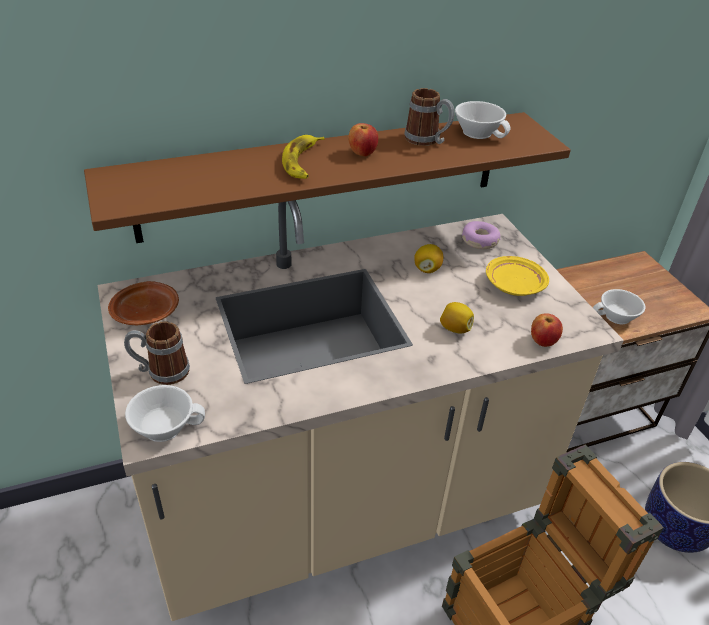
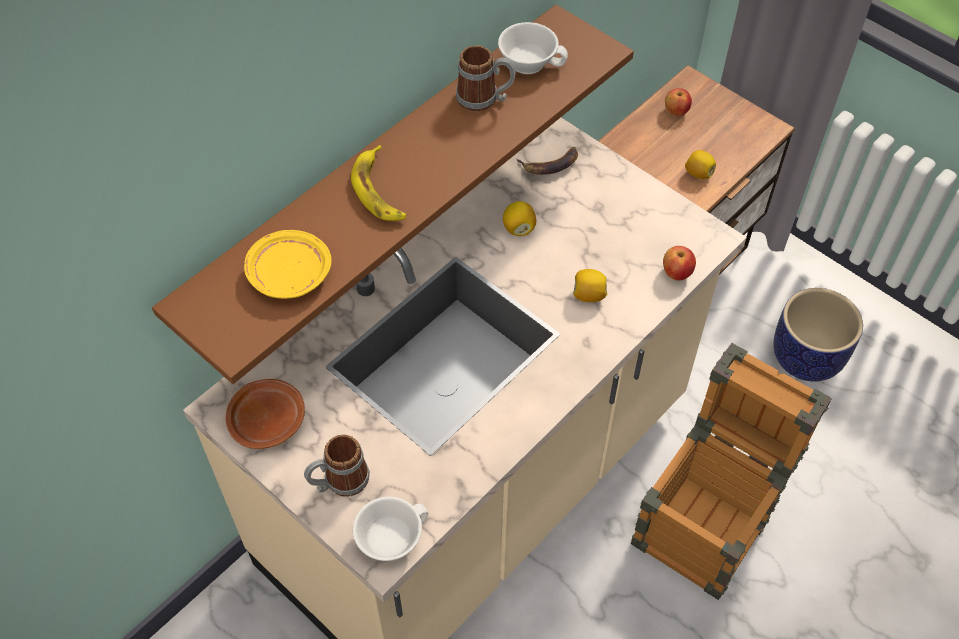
camera: 25 degrees left, 15 degrees up
(362, 153) = (431, 149): apple -> apple (676, 111)
(480, 241) = (550, 164): donut -> banana
(513, 284) = (614, 211): yellow plate -> yellow plate (288, 274)
(617, 317) = (698, 173): white cup -> lemon

